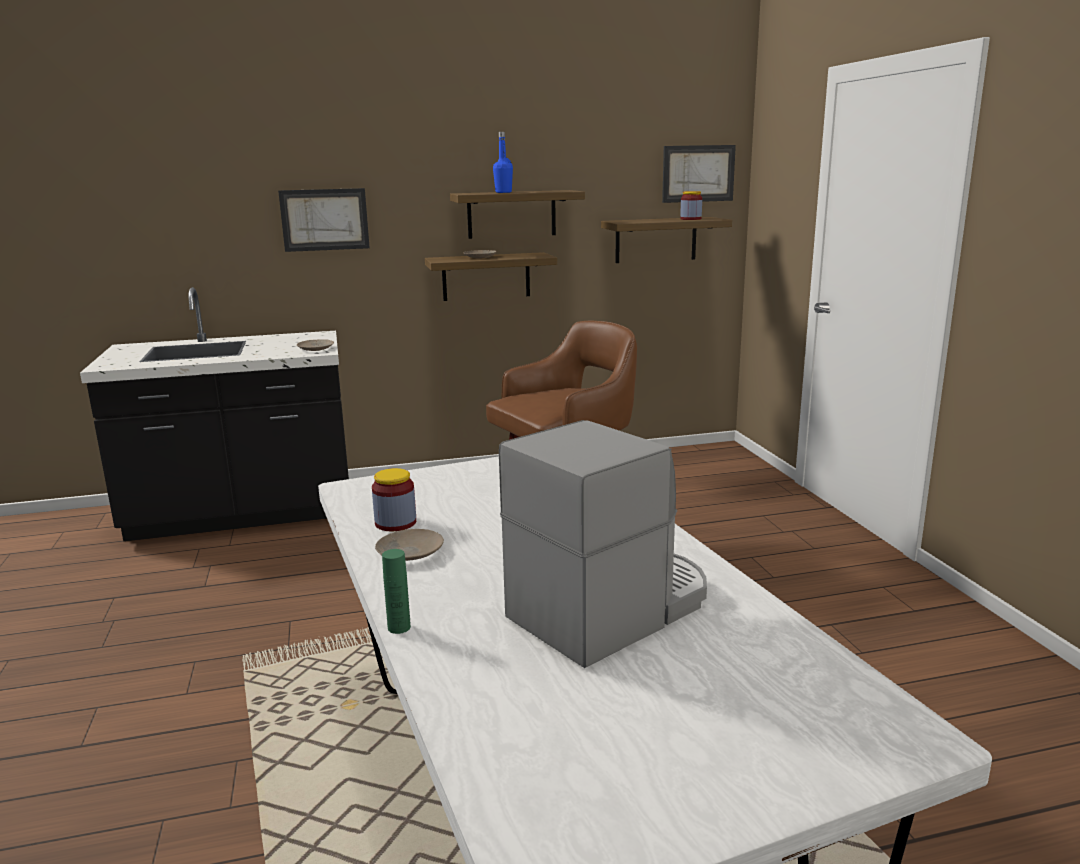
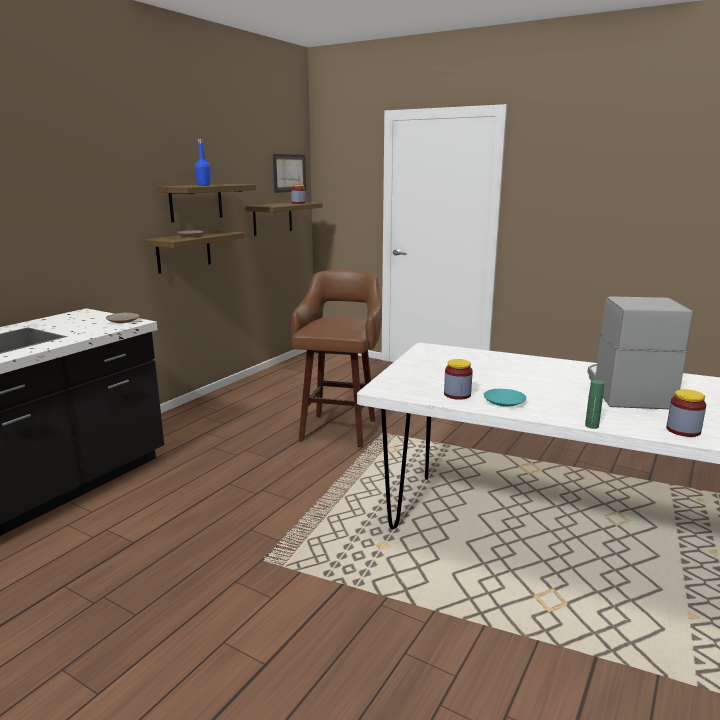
camera: 45 degrees left, 0 degrees up
(324, 219) = (69, 210): picture -> none
(409, 553) = (504, 402): beige plate -> turquoise plate
(485, 699) = (683, 430): none -> jar

